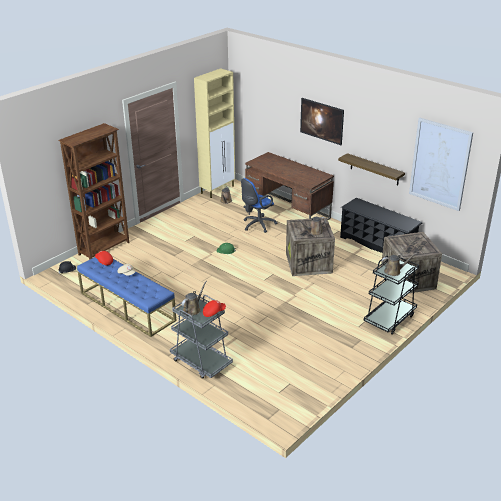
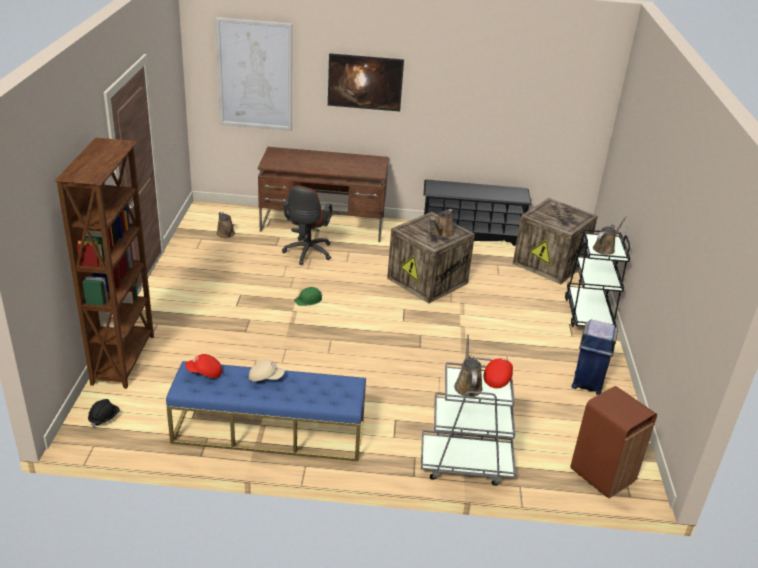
camera: 40 degrees left, 0 degrees up
(218, 189) = (196, 222): beige cabinet -> none
(257, 225) = (307, 253): blue office chair -> brown office chair
(267, 402) = (602, 475): none -> brown trash can
(329, 355) = (587, 383): none -> blue trash can
(374, 169) = (454, 134): shelf -> none
(440, 164) = (554, 106): picture -> picture (255, 75)

